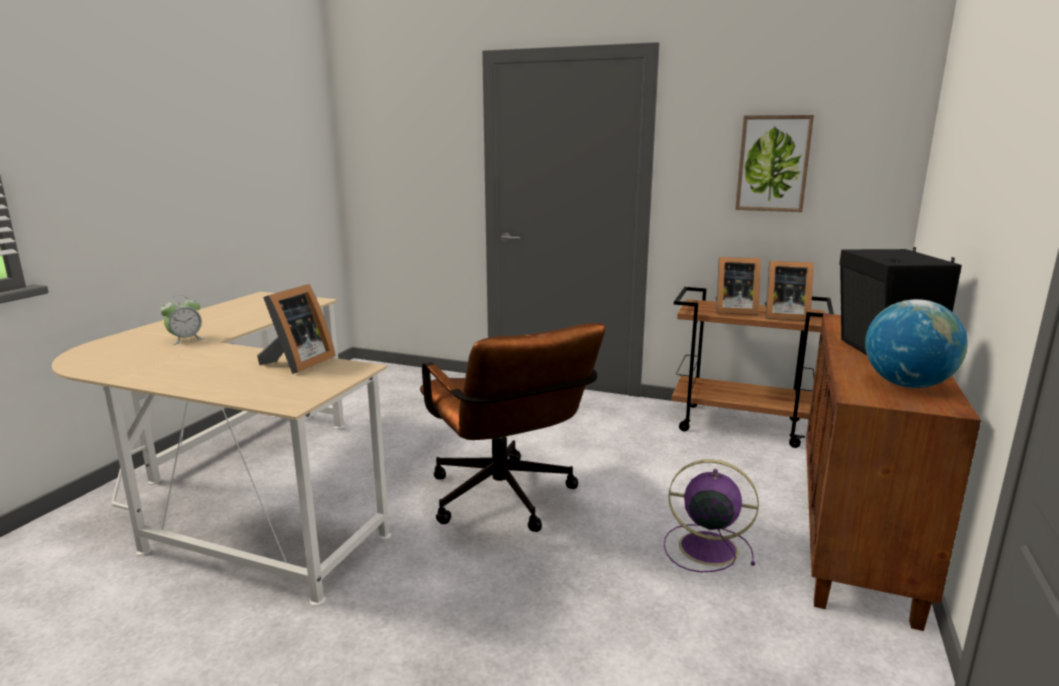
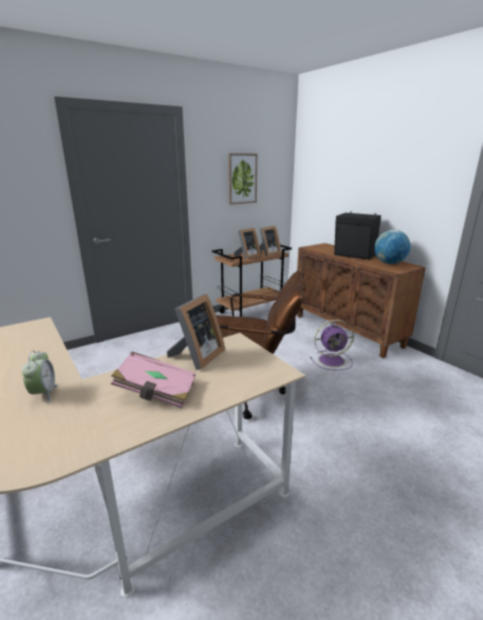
camera: 55 degrees left, 5 degrees up
(208, 369) = (156, 392): none -> pink book
(297, 363) = (197, 357): picture frame -> picture frame turned 60 degrees clockwise
(705, 548) = (332, 360): purple fan -> purple fan turned 150 degrees counterclockwise

